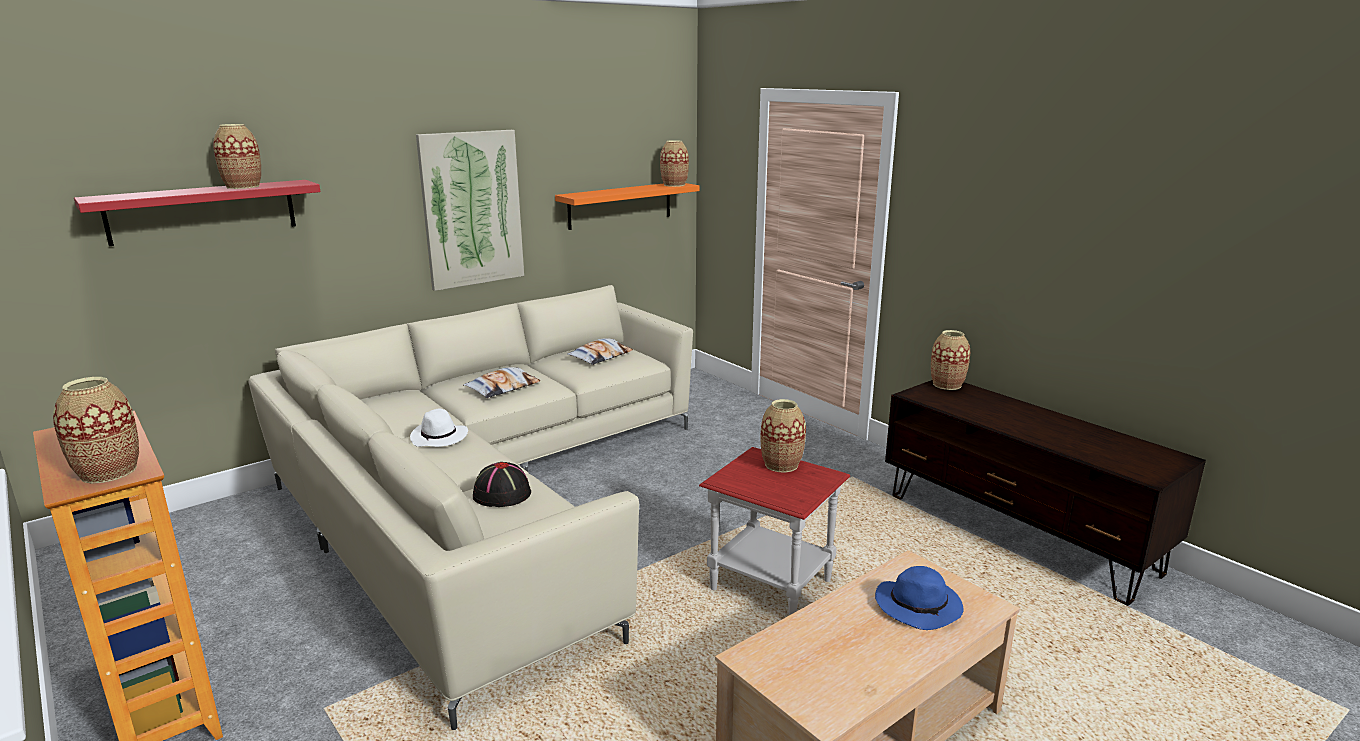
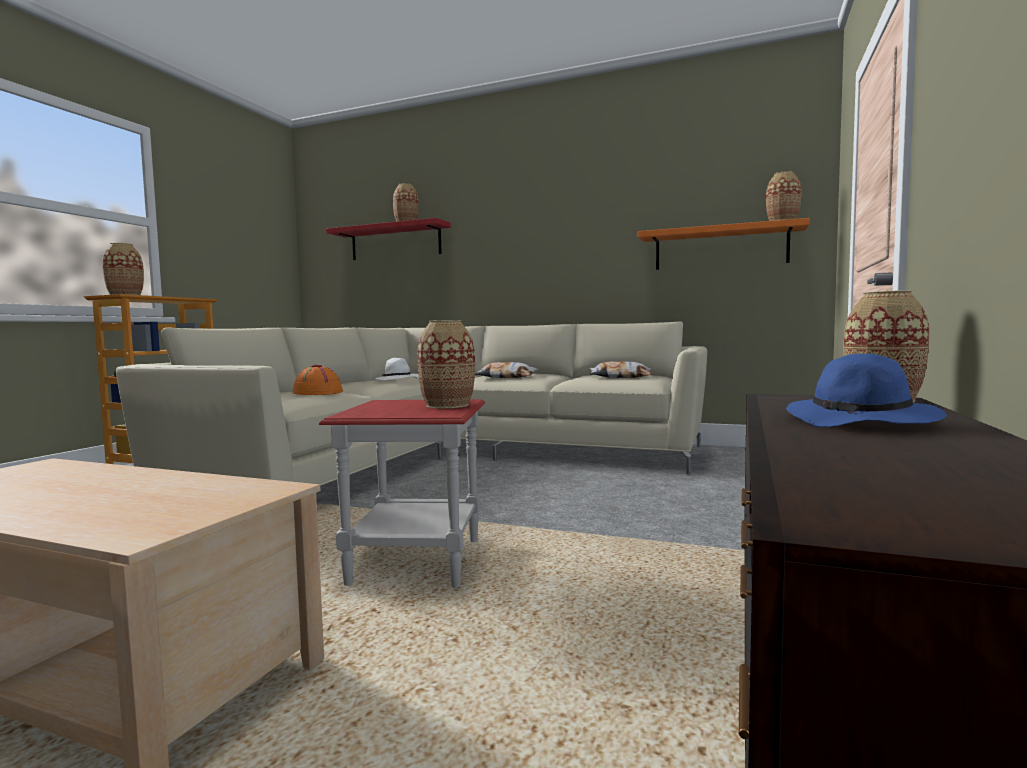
camera: 60 degrees right, 15 degrees down
(472, 209) = (563, 246): picture -> none
(501, 494) = (317, 393): black hat -> orange hat
(919, 606) = (142, 502): blue hat -> blue hat (862, 422)

